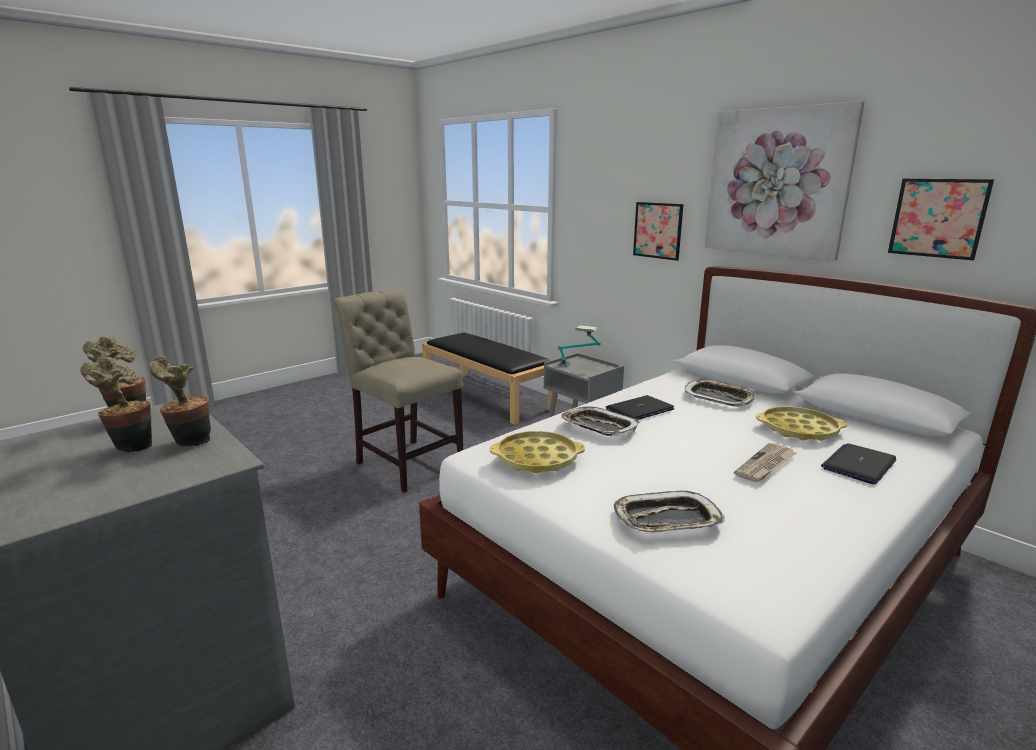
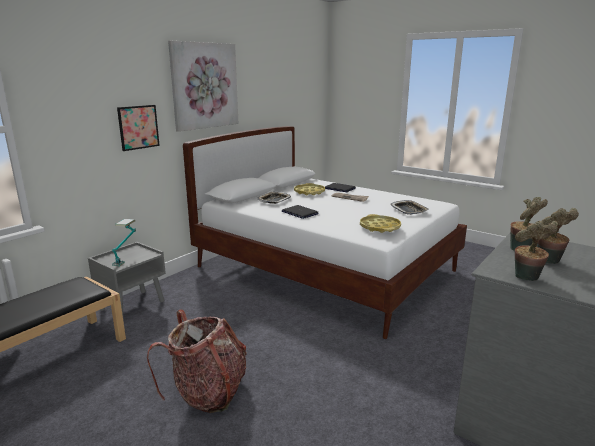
camera: 100 degrees left, 0 degrees up
(406, 462) = (207, 393): beige chair -> backpack
(598, 427) = (331, 218): tray -> none
(938, 218) = (261, 97): picture -> none

